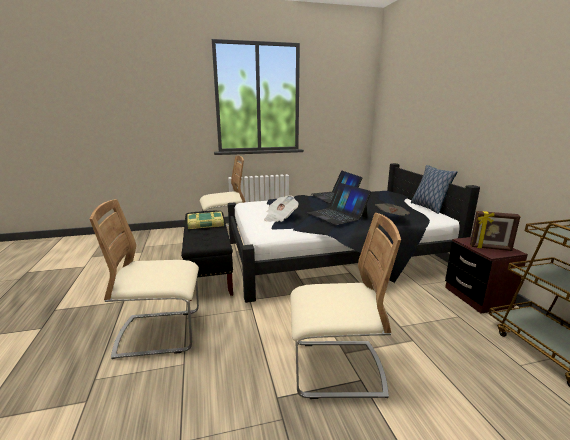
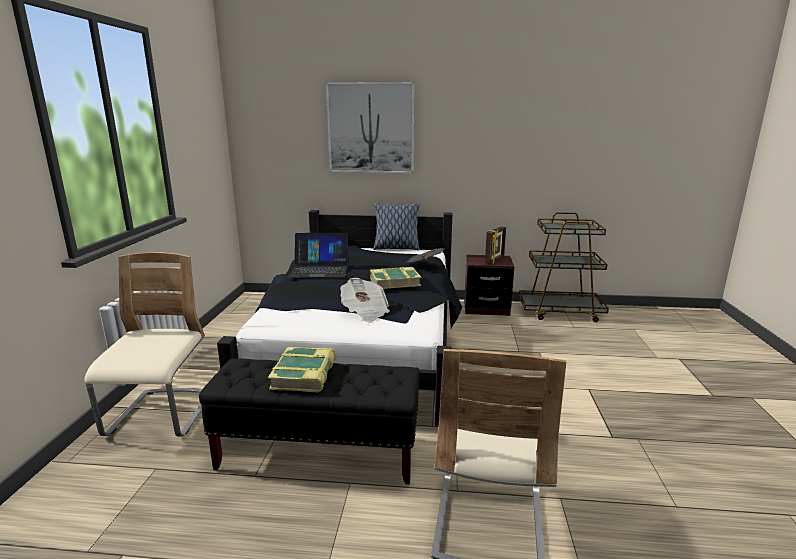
camera: 70 degrees left, 0 degrees up
(336, 369) = (574, 397): beige chair -> none
(337, 215) = (394, 282): laptop -> book
(440, 99) = (371, 128): none -> picture

